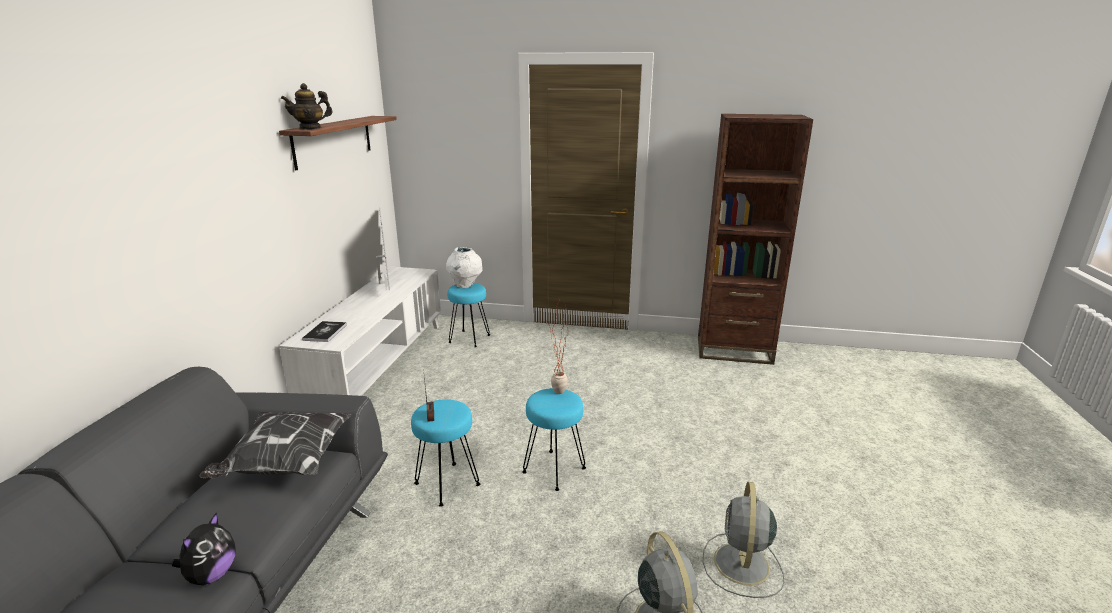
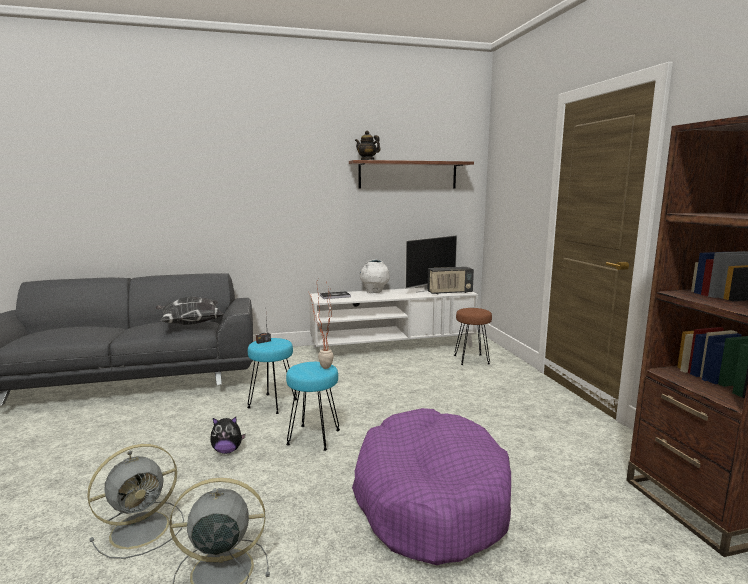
camera: 65 degrees right, 10 degrees down
(211, 575) = (105, 336): plush toy -> plush toy (227, 451)
(413, 278) = (449, 292): none -> radio
(465, 285) = (477, 309): white vase -> white vase (374, 292)
(469, 338) = (472, 360): turquoise stool -> brown stool
(687, 435) = (429, 499): none -> purple dog bed

